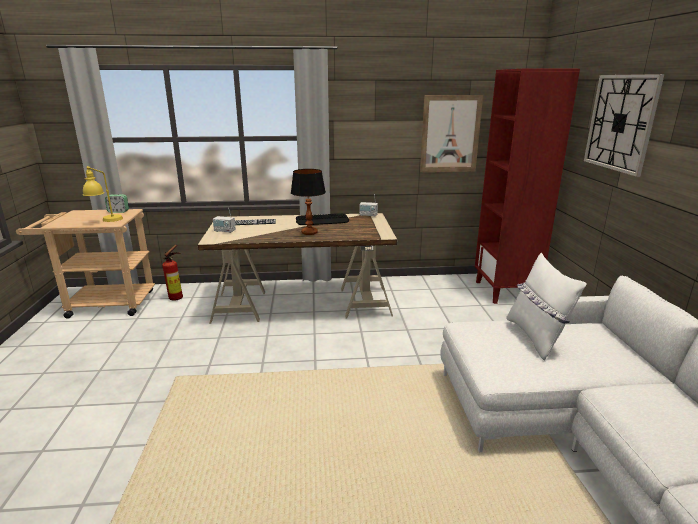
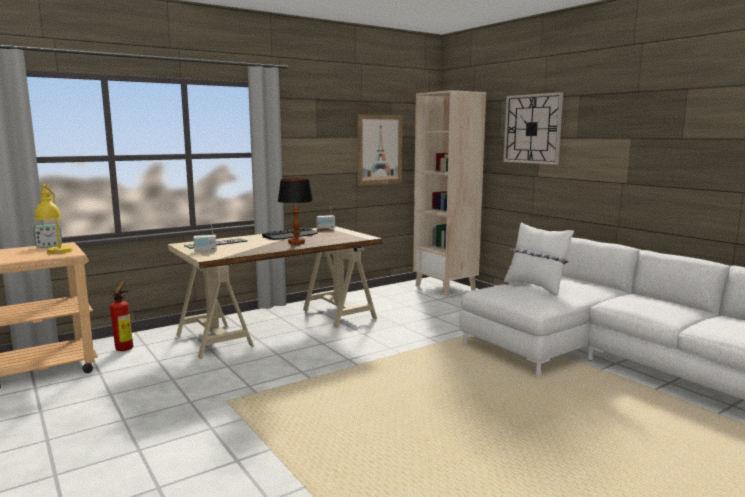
camera: 30 degrees left, 10 degrees down
(505, 291) = (445, 288): red bookcase -> beige bookcase

